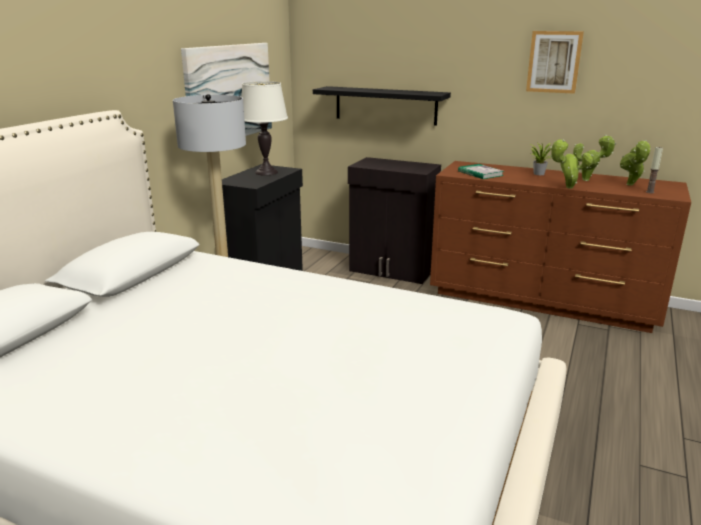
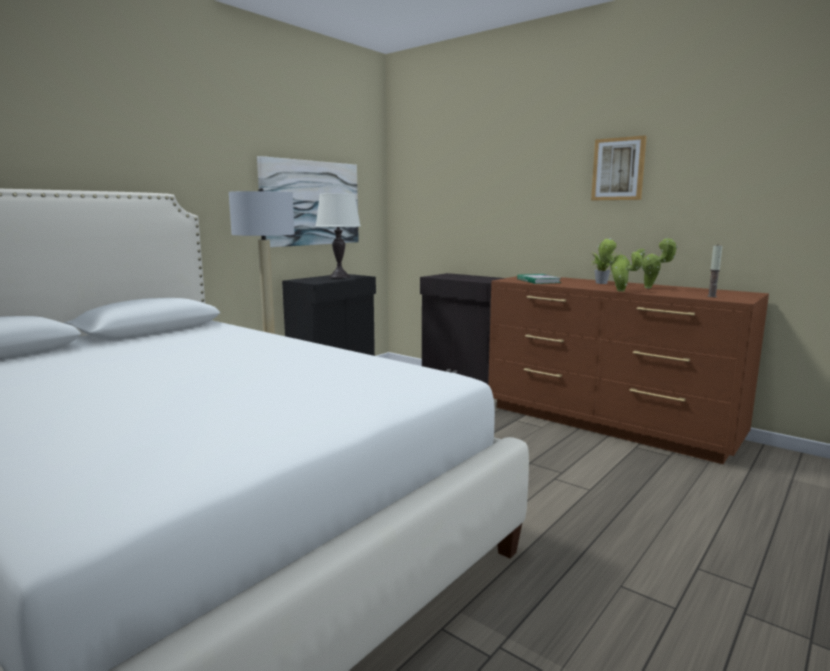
camera: 15 degrees right, 10 degrees down
(385, 105) = (464, 222): black shelf -> none
(630, 185) = (695, 292): potted plant -> none

